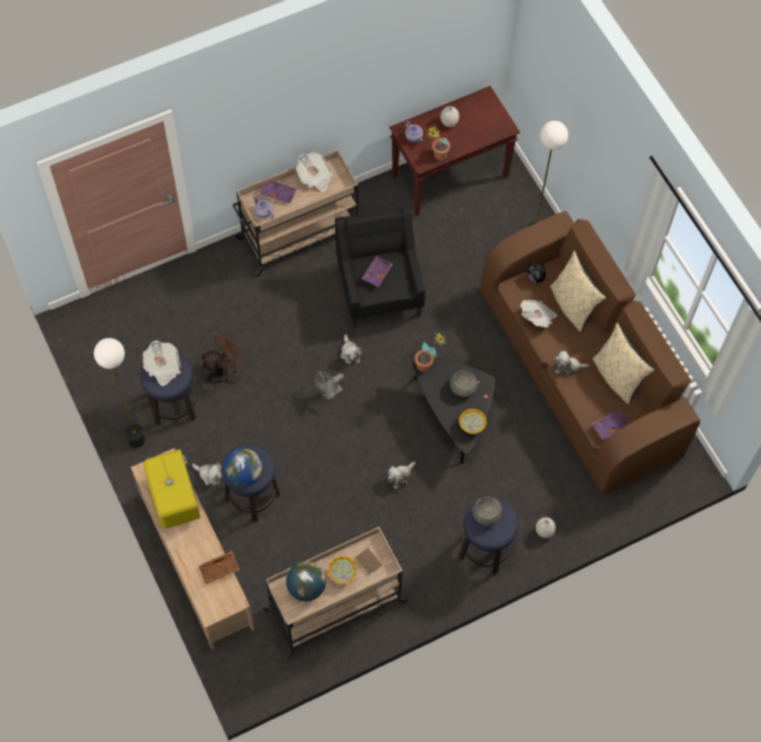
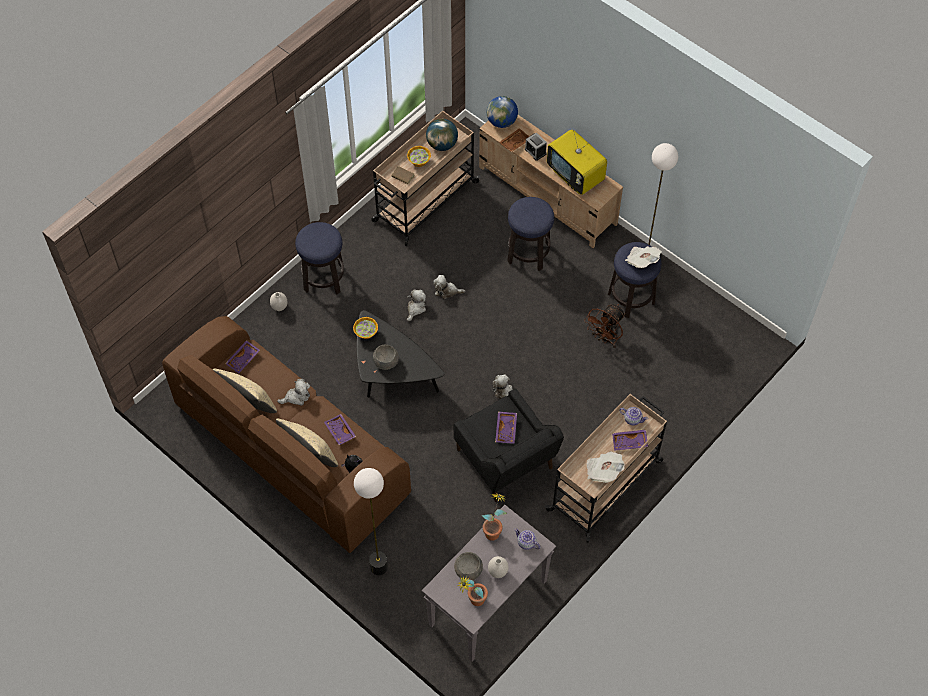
camera: 160 degrees right, 5 degrees down
(202, 548) = (535, 151): none -> alarm clock
(210, 475) = (571, 257): plush toy -> plush toy (447, 291)
(244, 474) = (530, 206): globe -> globe (501, 122)
(329, 393) = (506, 353): grey fan -> none
(428, 365) = (425, 370): potted plant -> potted plant (473, 601)
(450, 176) = (488, 604): brown console table -> grey console table
(486, 514) = (324, 242): grey bowl -> grey bowl (468, 570)
(537, 318) = (339, 432): newspaper -> purple tray

